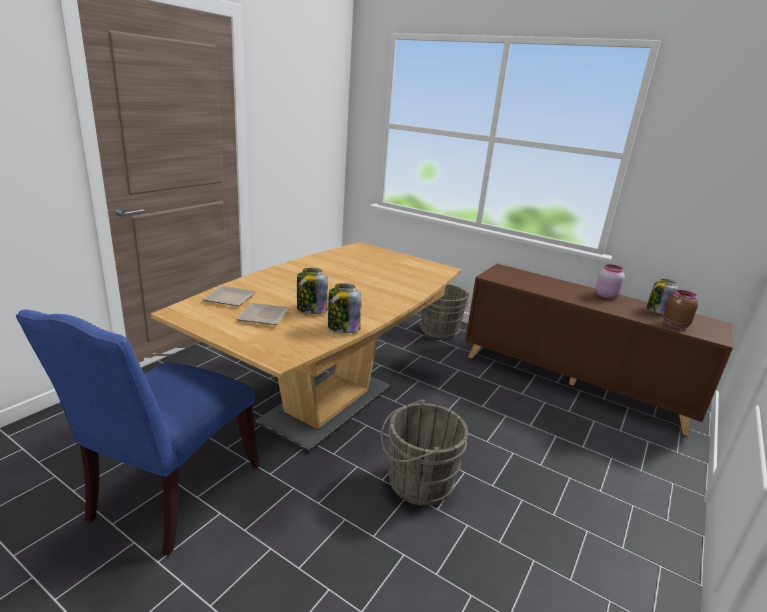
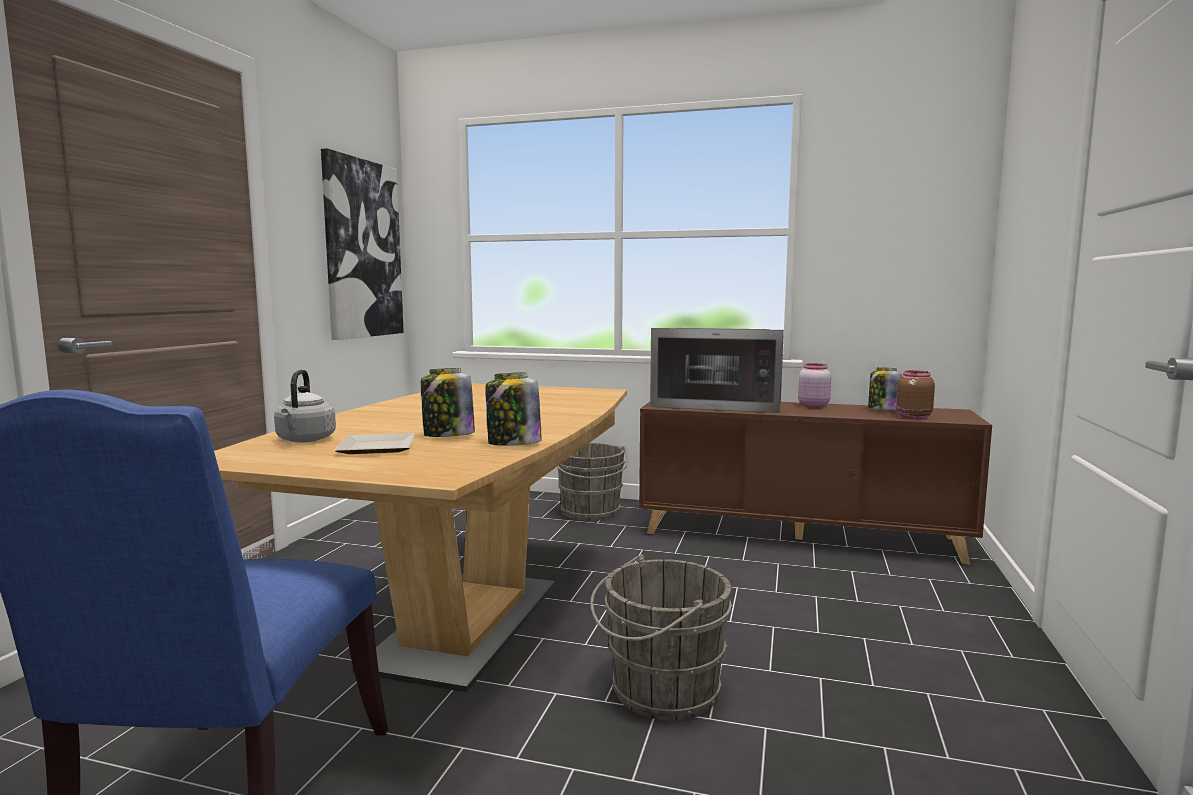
camera: 15 degrees left, 15 degrees down
(230, 299) = (305, 440): plate -> grey kettle
(314, 131) = (362, 249): none -> picture
(533, 282) = (717, 404): none -> microwave

